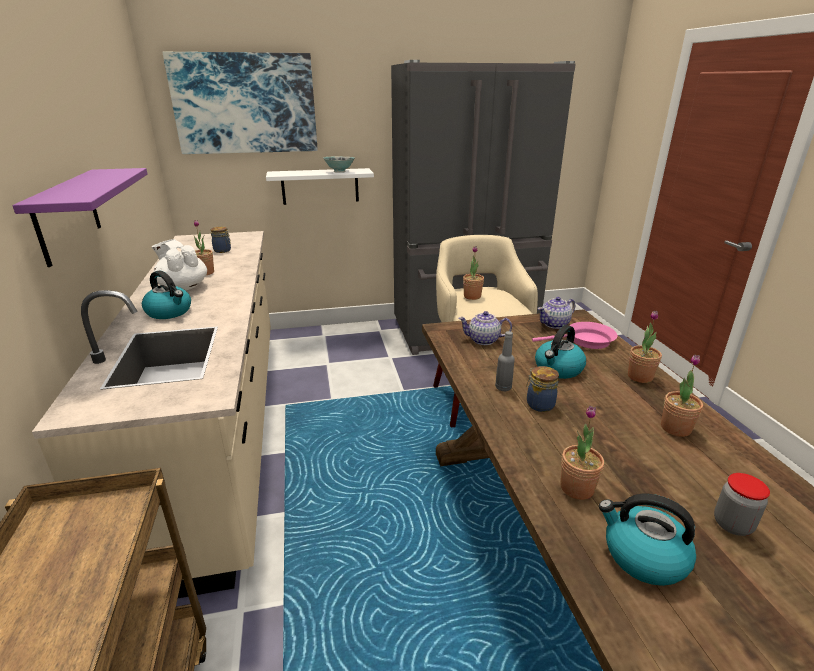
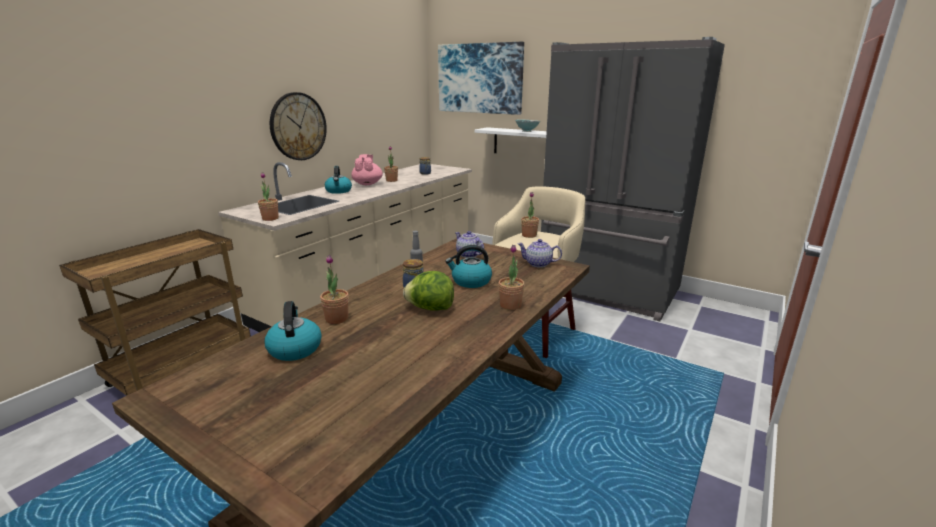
camera: 45 degrees right, 5 degrees down
(67, 215) = (298, 126): purple shelf -> wall clock
(183, 287) = (367, 184): white teapot -> pink teapot
(585, 341) = (532, 278): pink frying pan -> none
(606, 418) = (430, 308): none -> lettuce
(675, 428) = (454, 330): potted plant -> potted plant (270, 218)
(732, 524) = (359, 368): jar -> none

